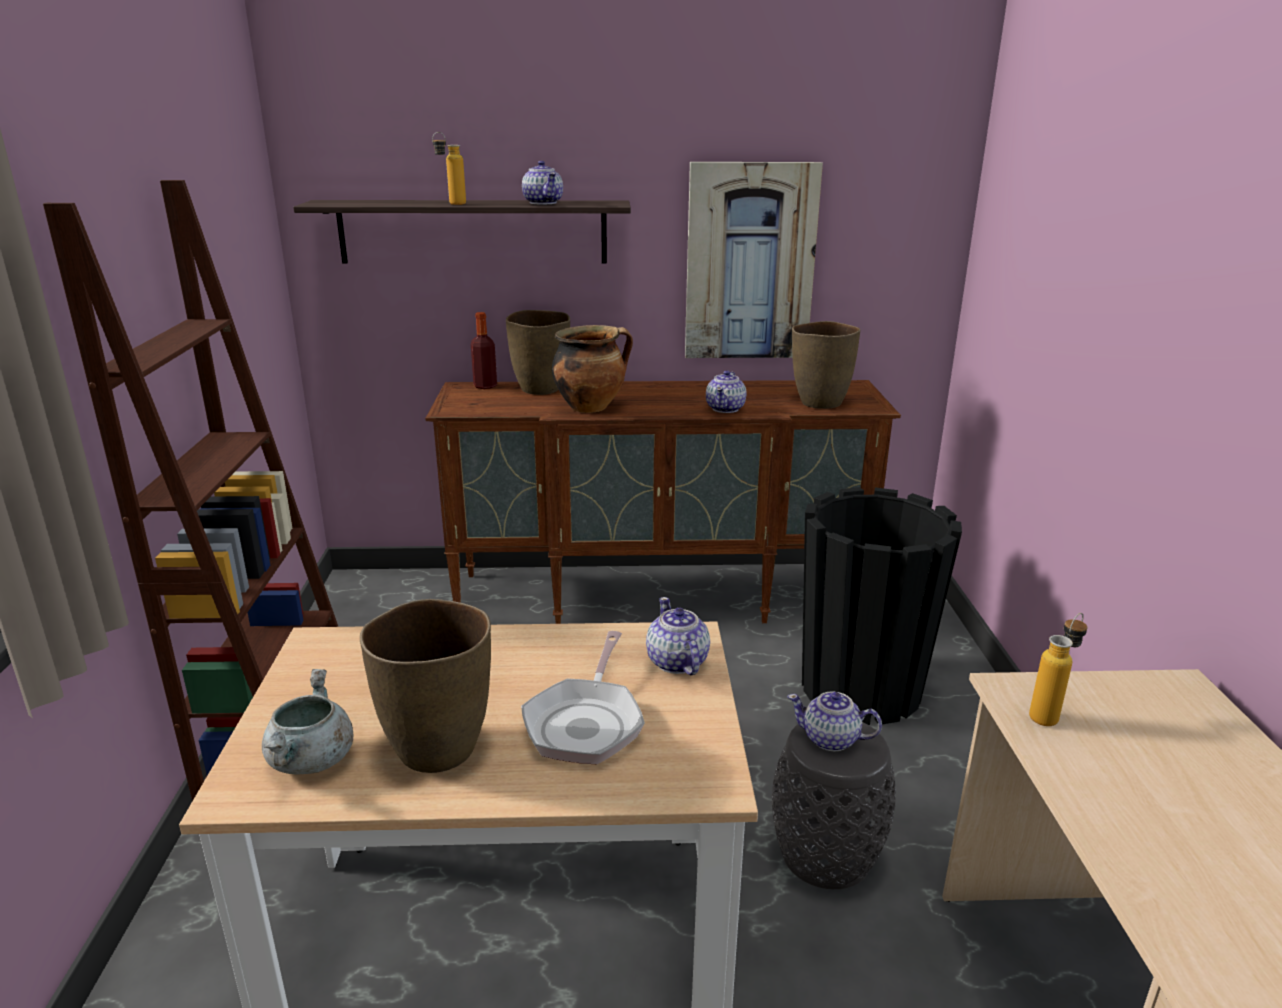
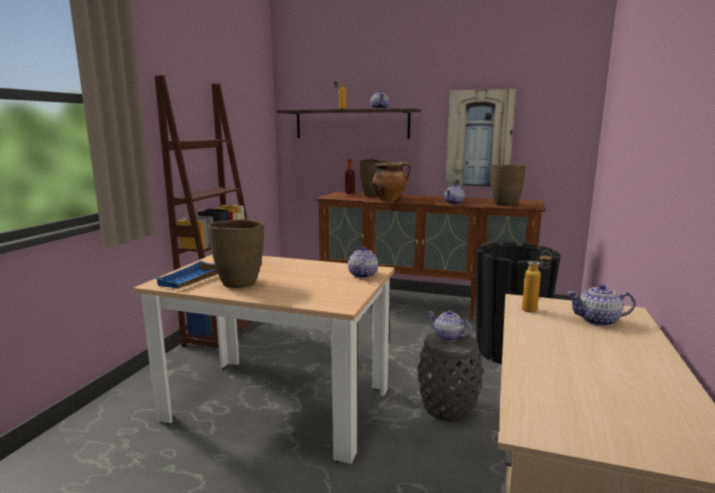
camera: 20 degrees right, 10 degrees down
(312, 760) = (191, 280): grey cooking pot -> blue tray
(586, 722) = (305, 284): frying pan -> none
(1165, 728) = (598, 321): none -> teapot

